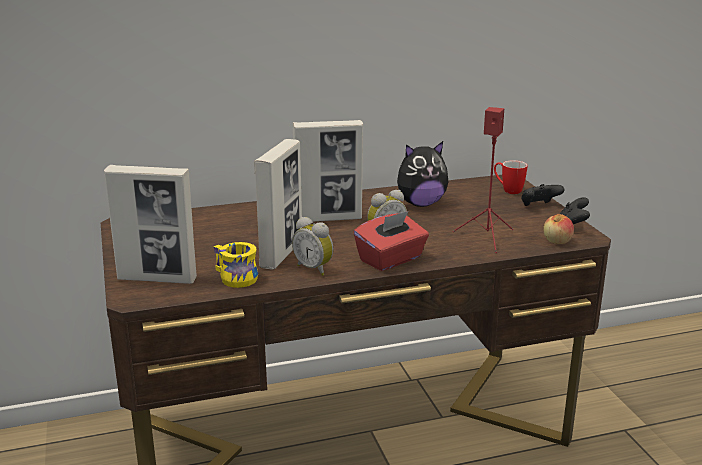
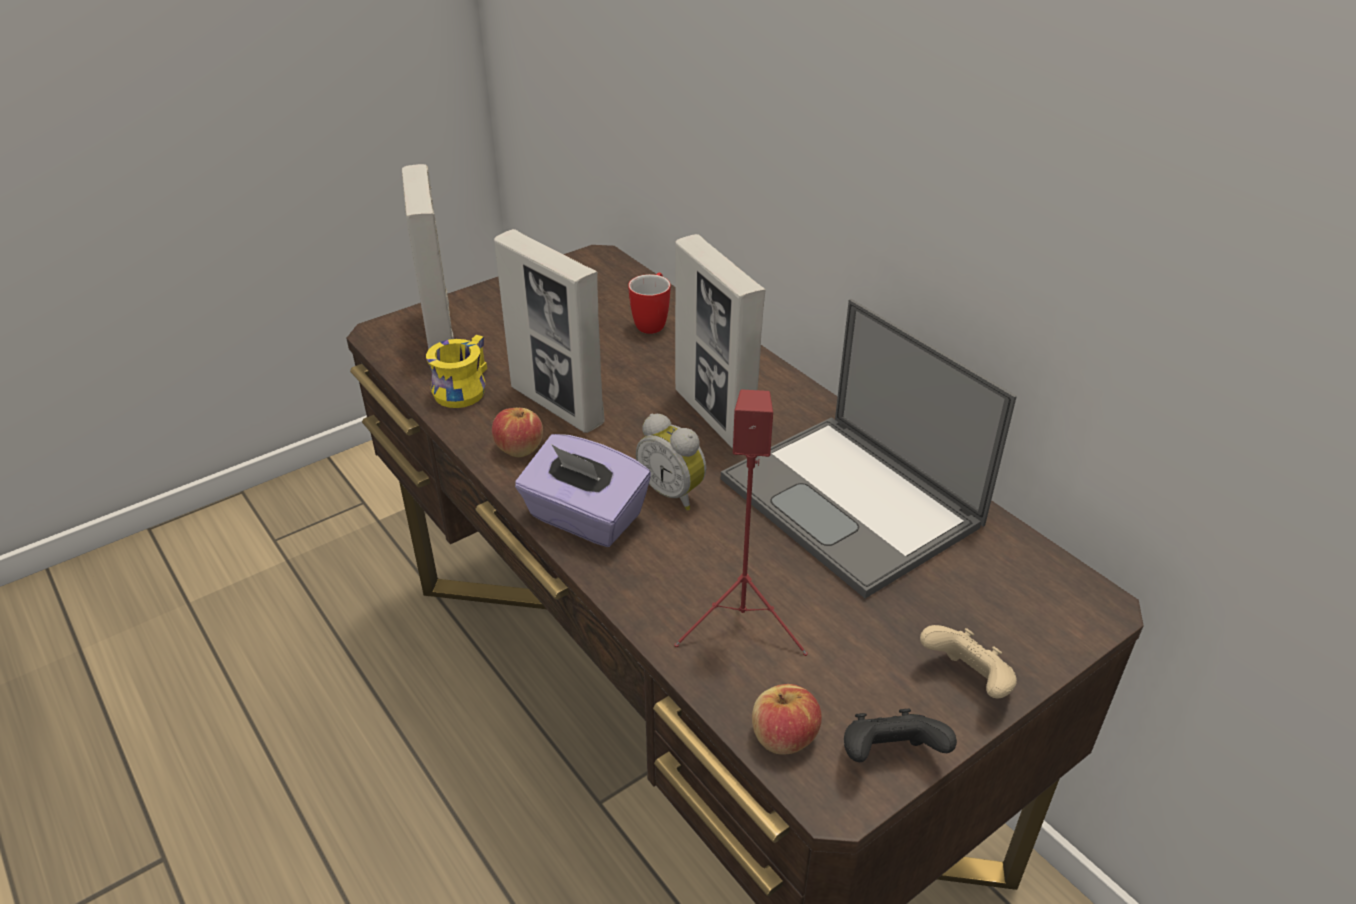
camera: 70 degrees right, 15 degrees up
(281, 254) = (557, 405): picture frame -> picture frame turned 45 degrees clockwise
(315, 268) = (519, 448): alarm clock -> apple
(391, 259) = (584, 518): red tissue box -> purple tissue box
(420, 204) = (853, 503): plush toy -> laptop
(508, 190) = (1028, 615): mug -> mug (652, 322)
(539, 206) = (968, 681): black game controller -> beige game controller

